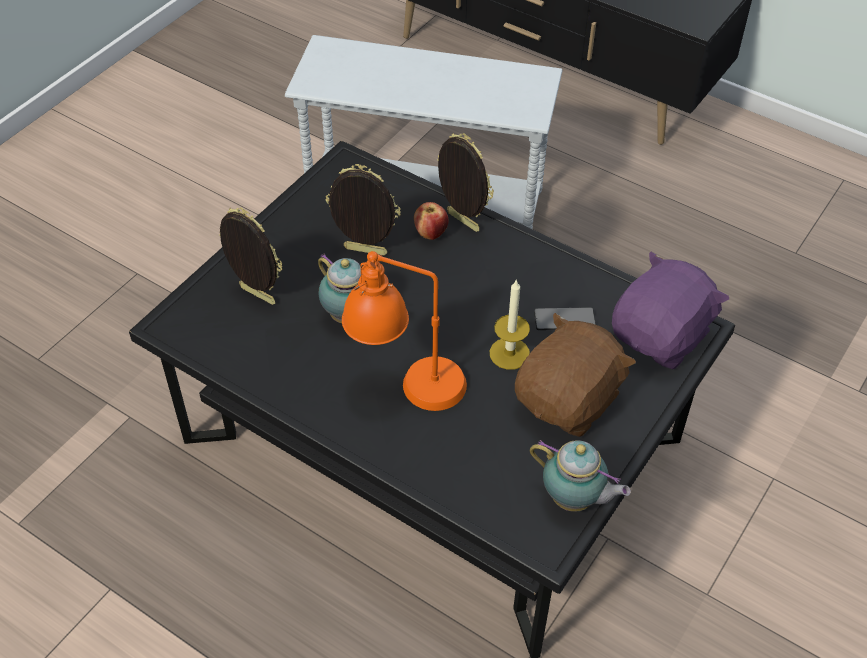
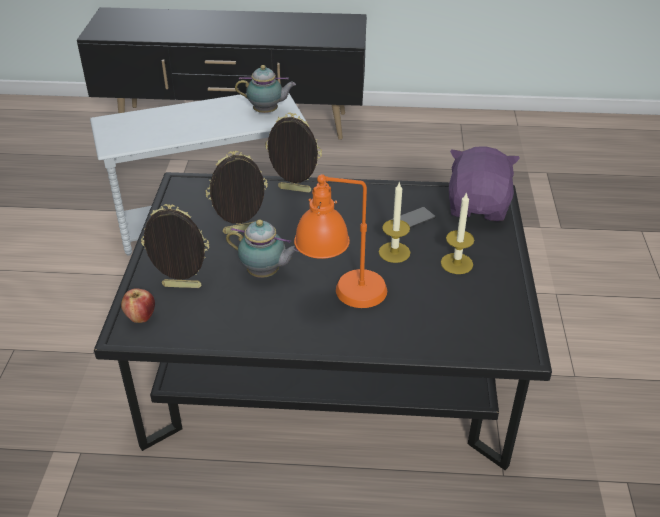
camera: 30 degrees left, 10 degrees down
(431, 233) = (278, 204): apple -> apple (141, 317)
(569, 400) = (456, 263): brown plush toy -> candle
(574, 500) = (513, 317): teapot -> teapot (267, 112)

